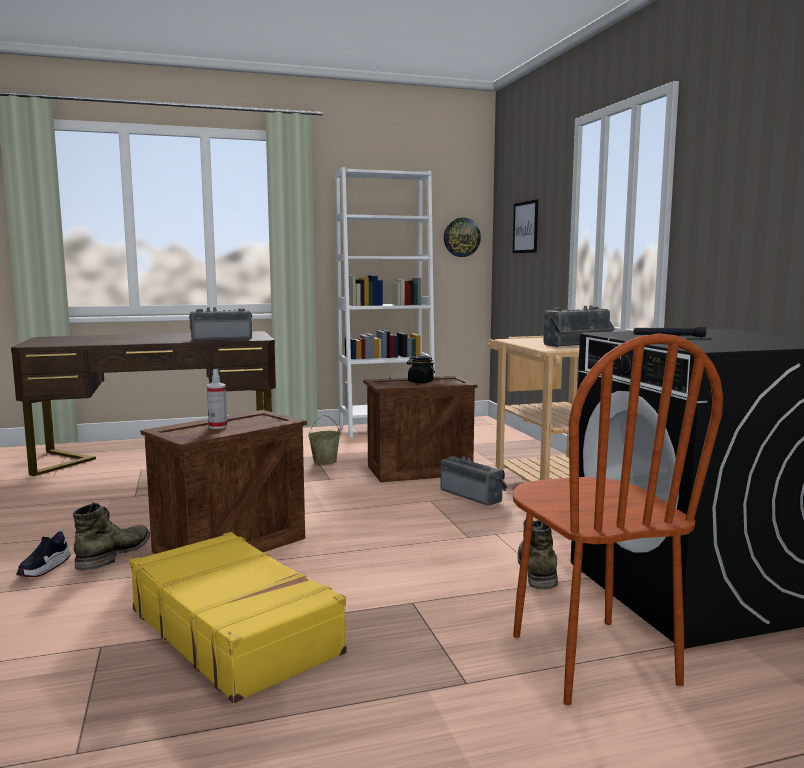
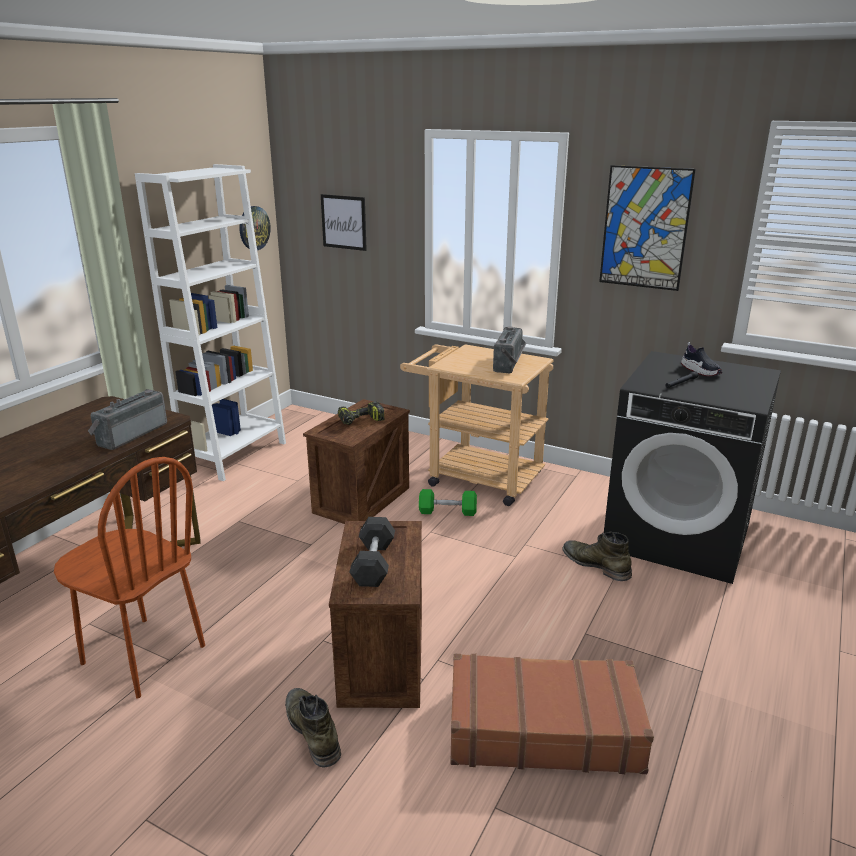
camera: 45 degrees left, 15 degrees up
(44, 568) = (284, 787): shoe -> shoe (700, 371)
(218, 426) = (373, 563): spray bottle -> grey dumbbell
(235, 631) = (543, 728): yellow suitcase -> brown suitcase
(325, 461) = (263, 524): beige bucket -> none
(420, 382) = (361, 421): black jar -> power drill
(473, 495) = (447, 511): radio -> green dumbbell
(591, 659) = (716, 616): brown chair -> brown chair (143, 655)
(743, 173) = (645, 228): none -> picture

